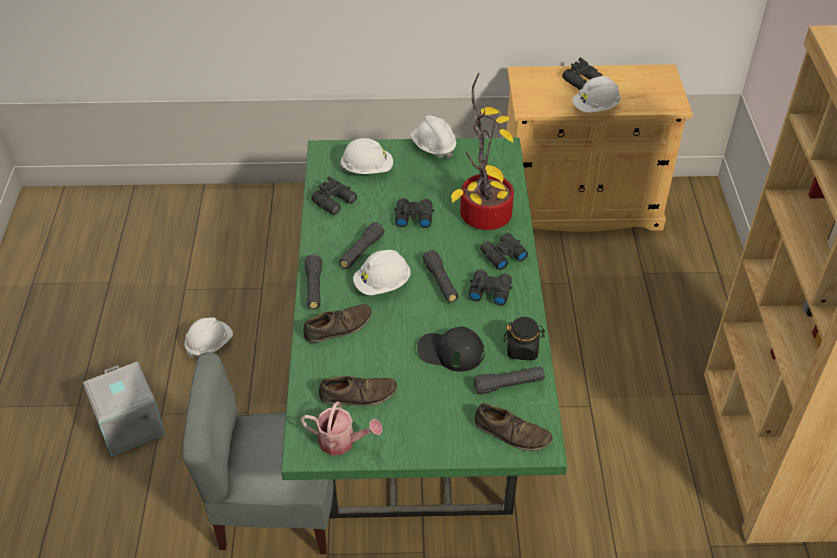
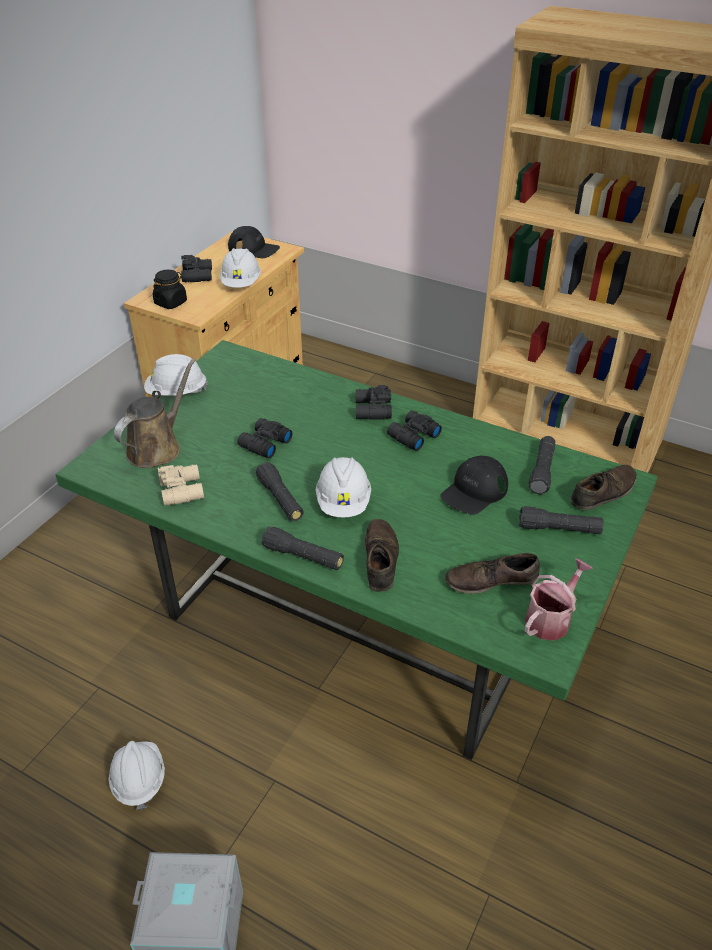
camera: 60 degrees left, 5 degrees down
(276, 508) = (430, 808): grey chair -> none
(335, 202) = (183, 490): black binoculars -> beige binoculars
(358, 395) = (491, 580): brown shoe -> brown shoe turned 120 degrees counterclockwise
(367, 169) = (157, 448): white hard hat -> brown watering can
(440, 282) = (374, 461): black flashlight -> black flashlight (559, 529)
(482, 212) = (301, 399): potted plant -> none
(522, 349) = (503, 445): black jar -> black jar (171, 302)
(656, 89) = (254, 249): none -> black cap

